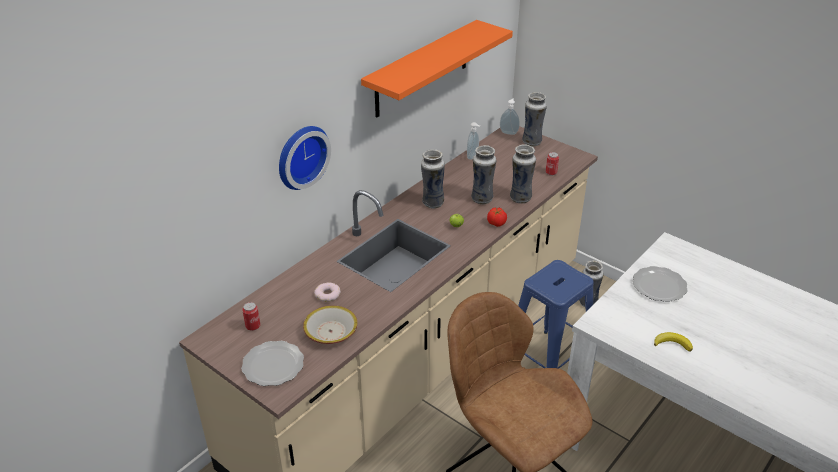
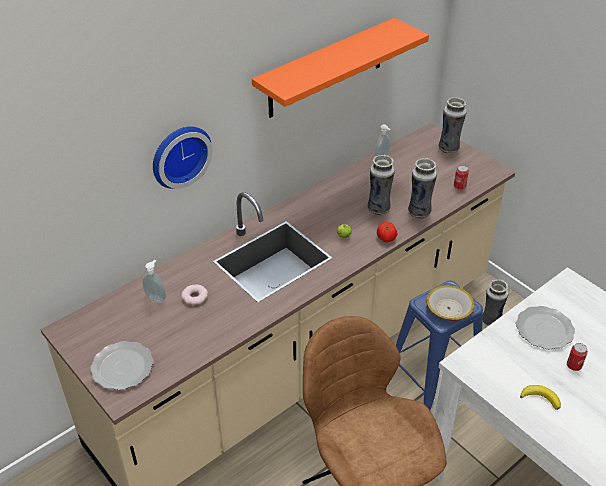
camera: 10 degrees right, 5 degrees up
(253, 326) = (114, 322): can -> can (574, 365)
(330, 331) = (187, 338): bowl -> bowl (448, 308)
(432, 203) = (326, 207): vase -> none
(509, 132) = (427, 135): soap dispenser -> soap dispenser (156, 298)

